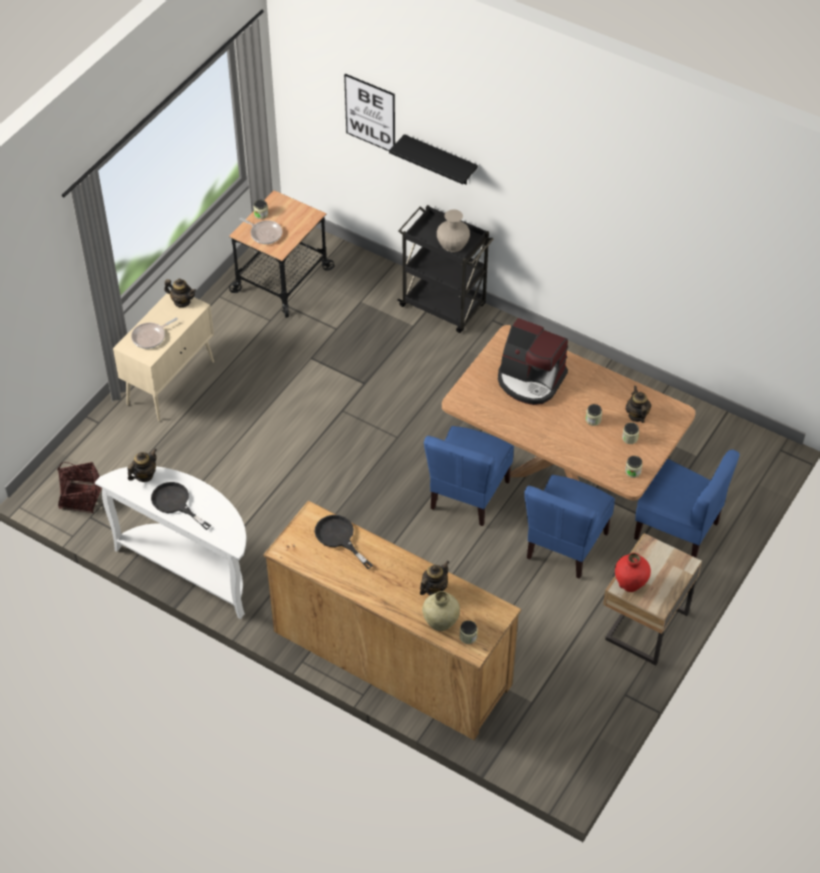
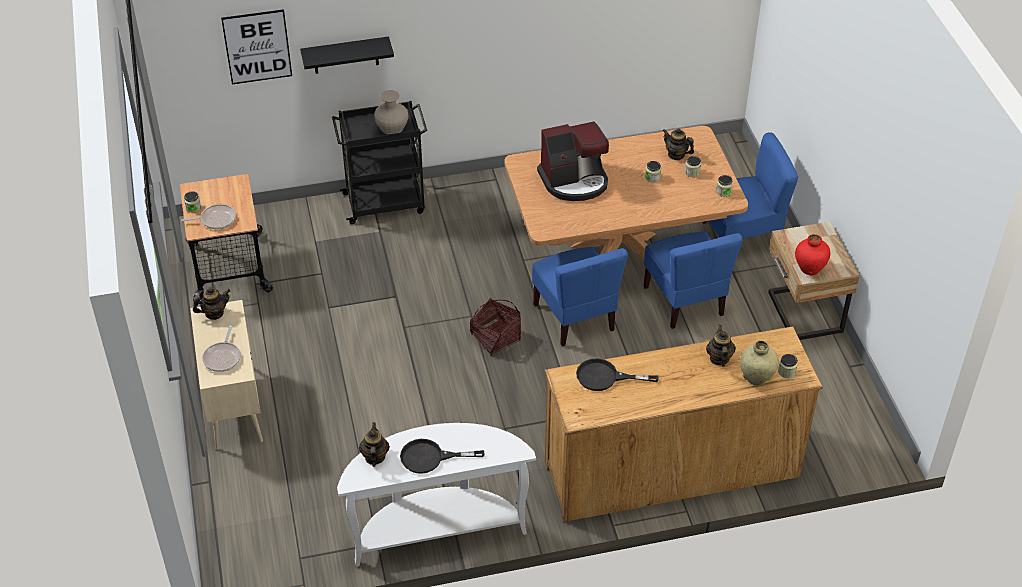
camera: 45 degrees left, 5 degrees down
(81, 497) = (271, 549): basket -> basket (495, 337)

